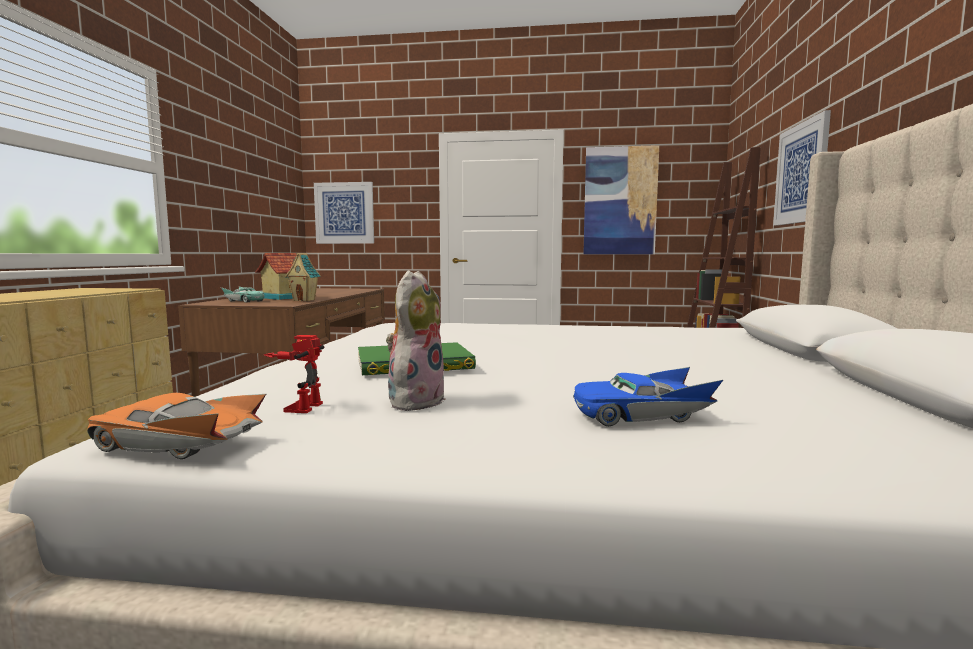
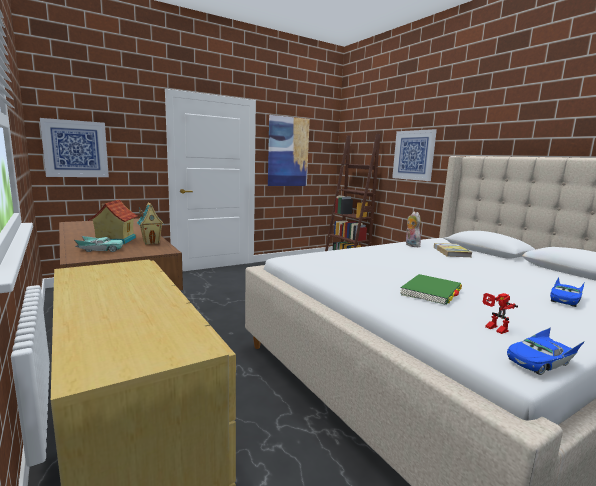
camera: 40 degrees left, 5 degrees up
(178, 445) = (541, 361): orange toy car -> blue toy car
(415, 401) = (506, 313): plush toy -> plush toy (411, 245)
(700, 341) = (451, 252): none -> book

